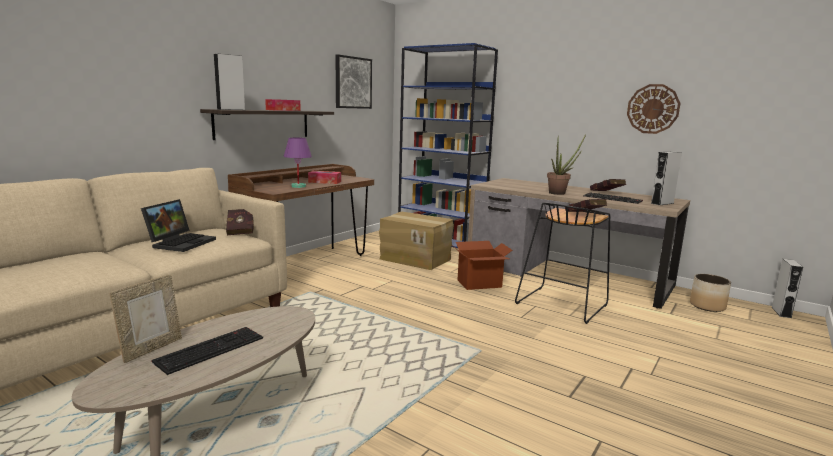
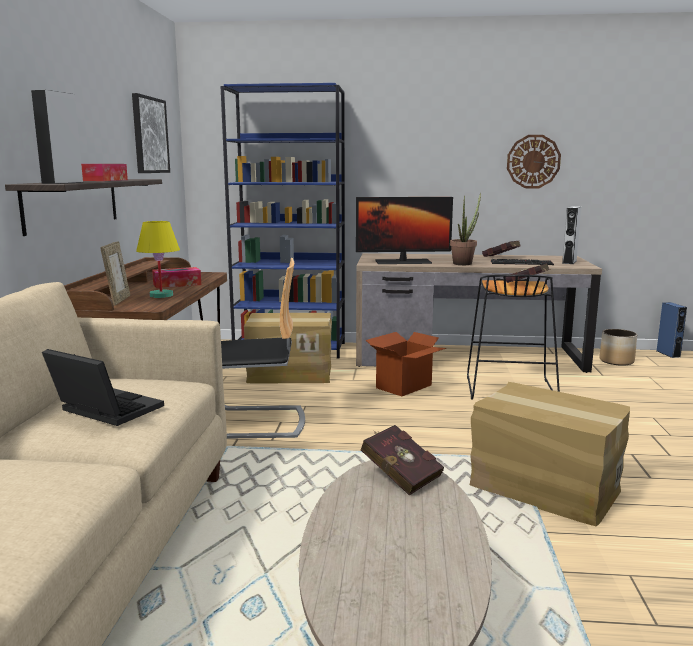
camera: 30 degrees left, 0 degrees up
(151, 349) = (327, 572): picture frame -> picture frame (118, 300)
(181, 242) = (104, 410): laptop -> laptop turned 45 degrees counterclockwise
(210, 349) = (400, 542): keyboard -> none
(241, 230) = (151, 374): red book -> red book (399, 475)
(298, 186) = (161, 295): purple table lamp -> yellow table lamp
(348, 283) = (256, 422): none -> chair
(467, 375) = (544, 488): none -> cardboard box
(513, 186) = (403, 262): none -> monitor
(781, 312) = (668, 354): grey speaker -> blue speaker

